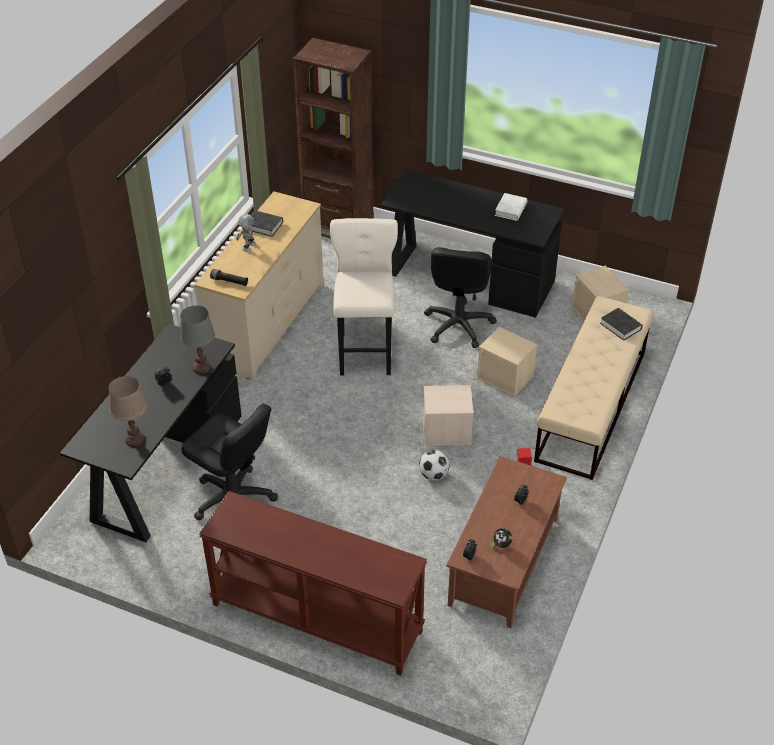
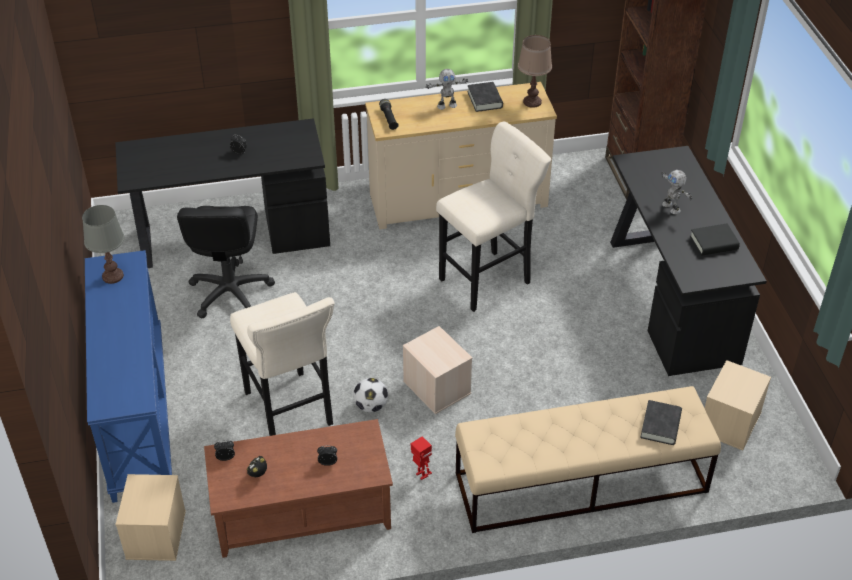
camera: 55 degrees right, 0 degrees up
(135, 439) = (161, 171): brown table lamp -> brown table lamp (532, 102)
(201, 368) = (277, 162): grey table lamp -> grey table lamp (112, 276)
(315, 618) = (136, 413): brown console table -> blue console table
(399, 523) = (289, 412): none -> beige stool
(458, 325) = (592, 324): black office chair -> none
(460, 208) = (672, 207): none -> toy robot
(506, 377) = (555, 395): beige storage box -> beige storage box (156, 535)
(511, 209) = (713, 243): white book -> black book

